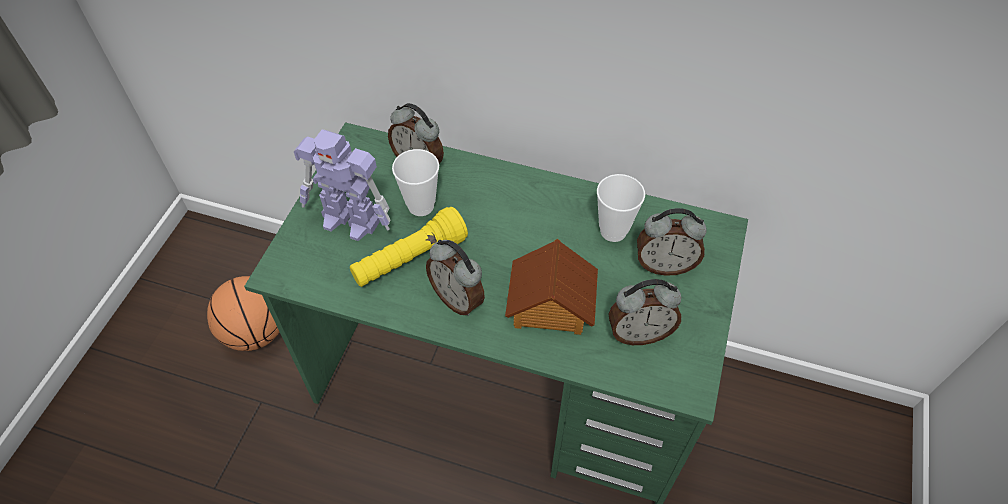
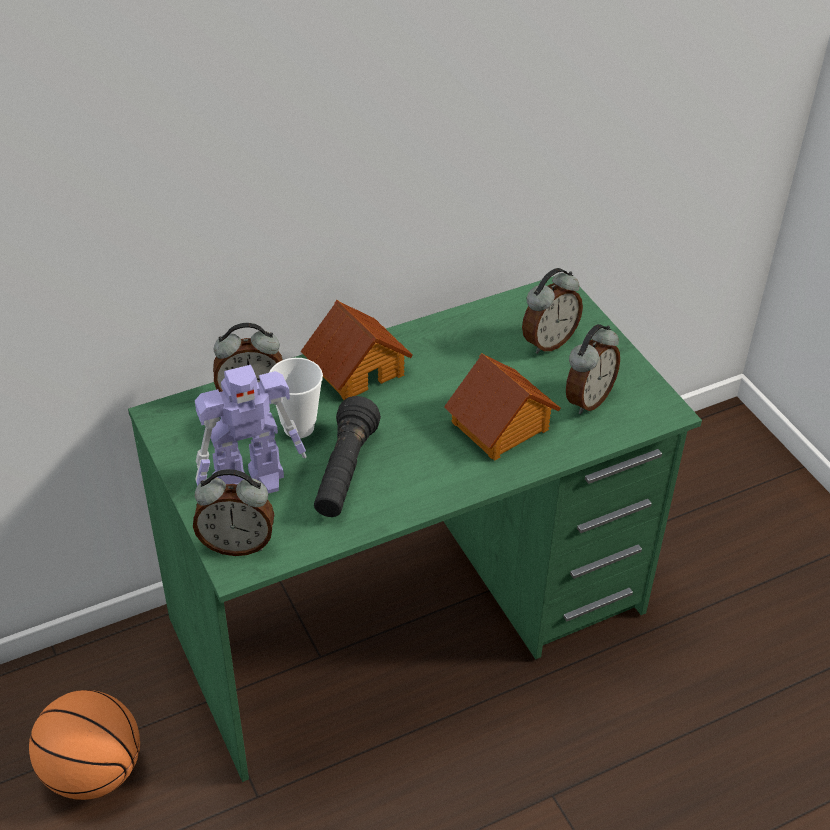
camera: 45 degrees left, 10 degrees down
(410, 259) = (345, 472): yellow flashlight -> black flashlight
(458, 299) = (424, 472): alarm clock -> alarm clock (237, 544)
(505, 191) = (357, 369): none -> toy house
(613, 231) = (481, 343): cup -> none

